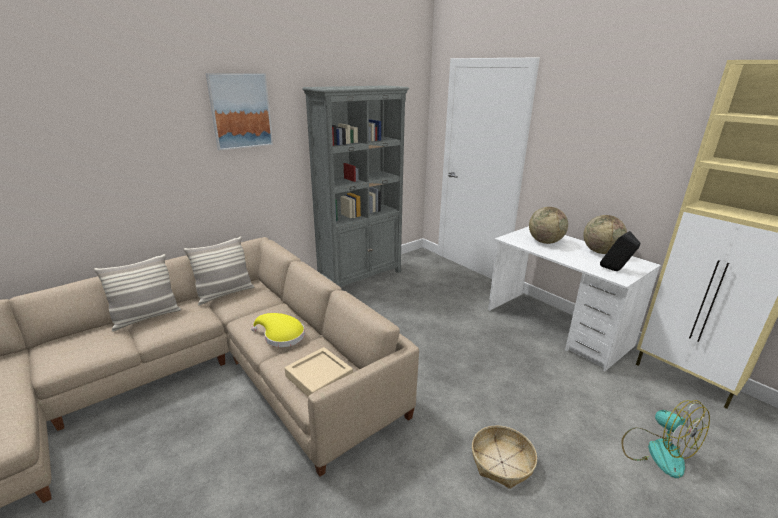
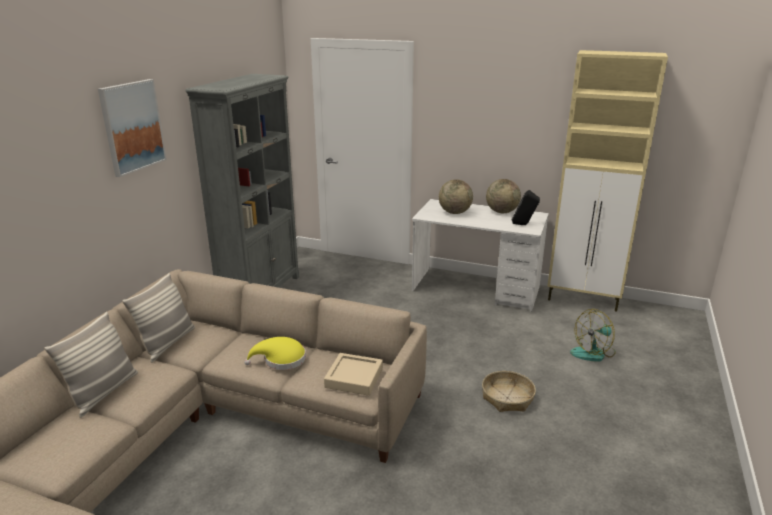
camera: 30 degrees left, 0 degrees up
(656, 451) = (593, 352): fan -> fan turned 120 degrees clockwise

